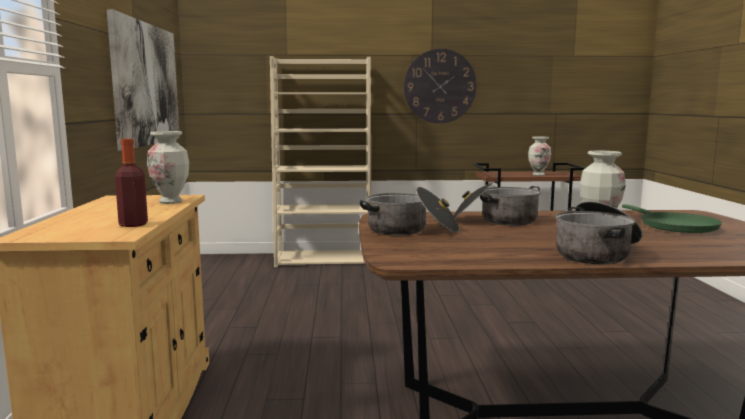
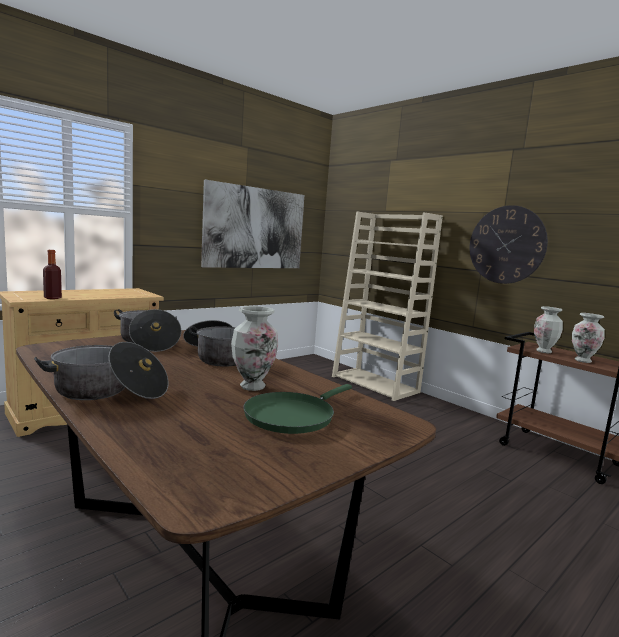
camera: 50 degrees right, 0 degrees up
(171, 202) = (128, 295): vase -> vase (544, 351)

